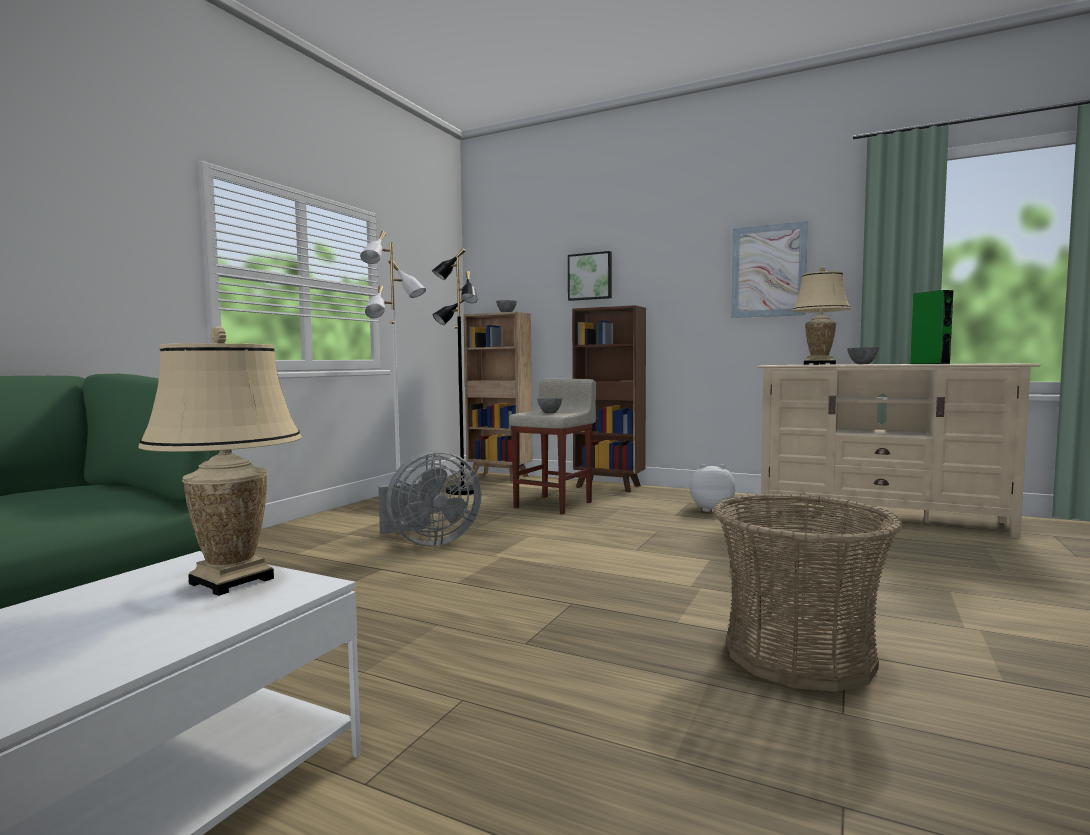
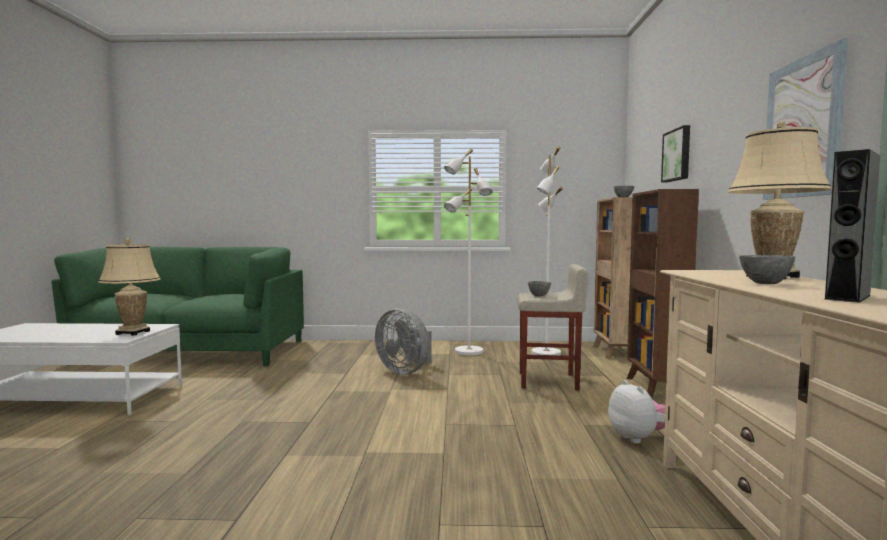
camera: 65 degrees right, 0 degrees up
(461, 491) = (545, 353): black floor lamp -> white floor lamp
(798, 654) = (230, 500): basket -> none
(929, 363) = (847, 297): green speaker -> grey speaker

